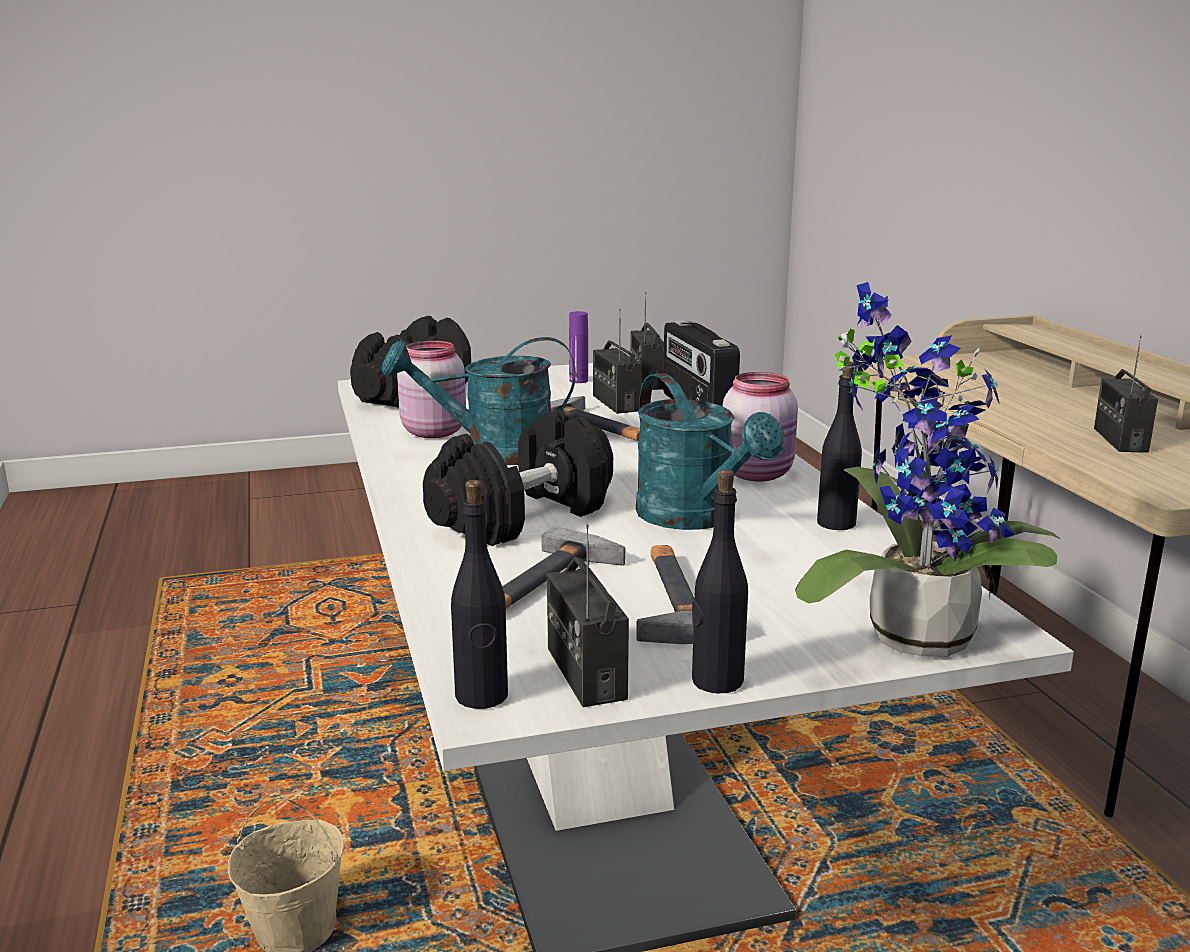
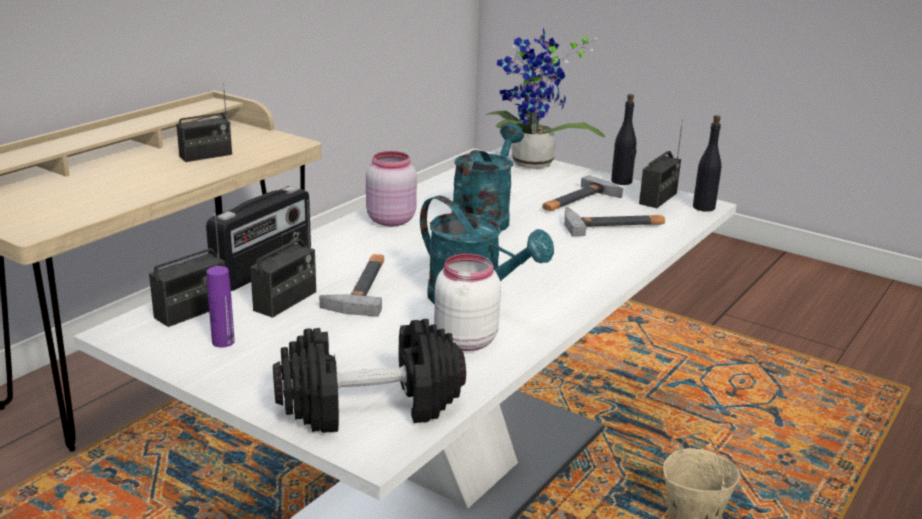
camera: 130 degrees left, 5 degrees up
(435, 431) = (463, 341): pink jar -> white jar
(522, 516) = (555, 254): black dumbbell -> none
(835, 523) = (439, 191): black bottle -> none

